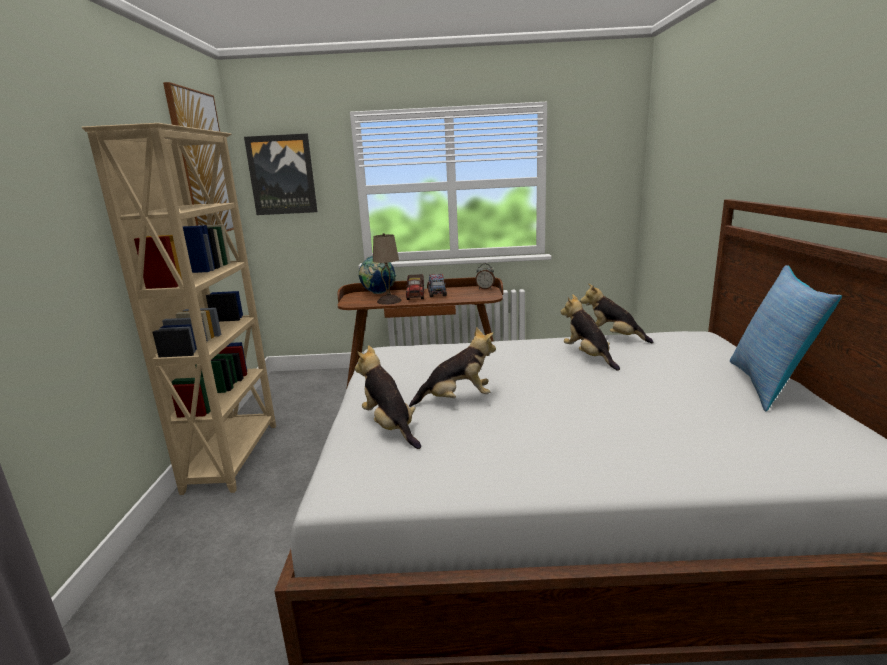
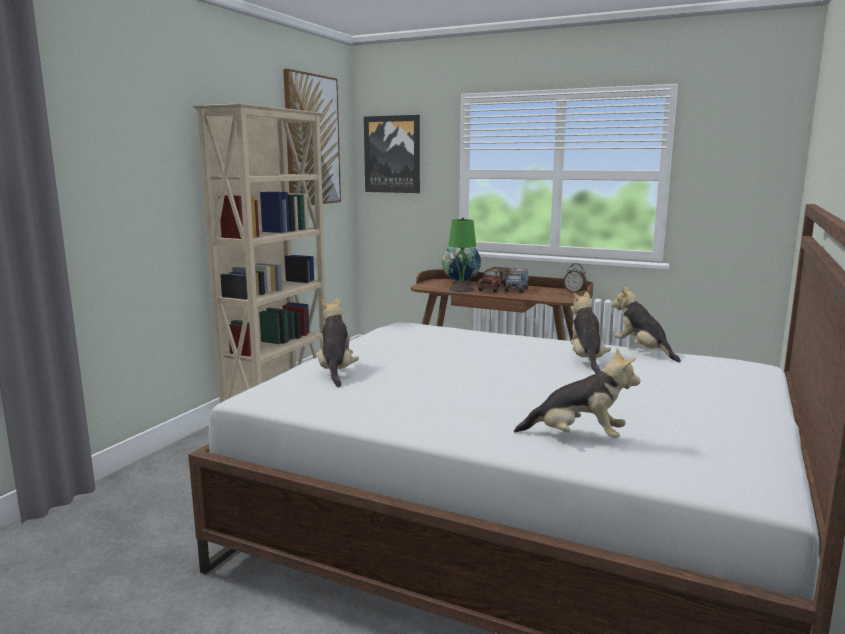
camera: 25 degrees right, 5 degrees down
(389, 301) = (462, 289): beige table lamp -> green table lamp
(457, 399) = (413, 366): plush toy -> plush toy (577, 437)
(769, 385) = (745, 415): pillow -> none

